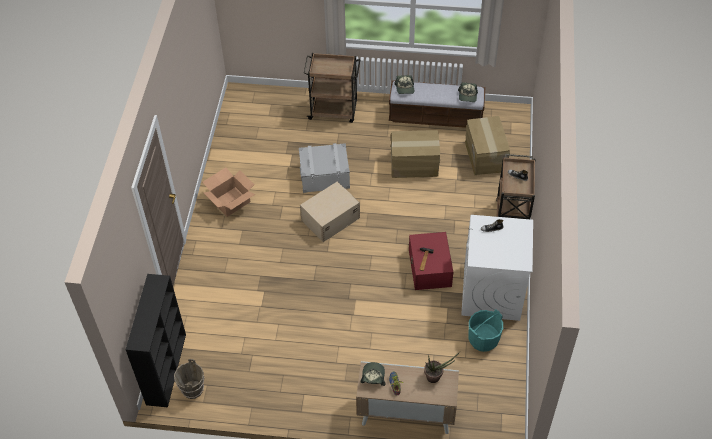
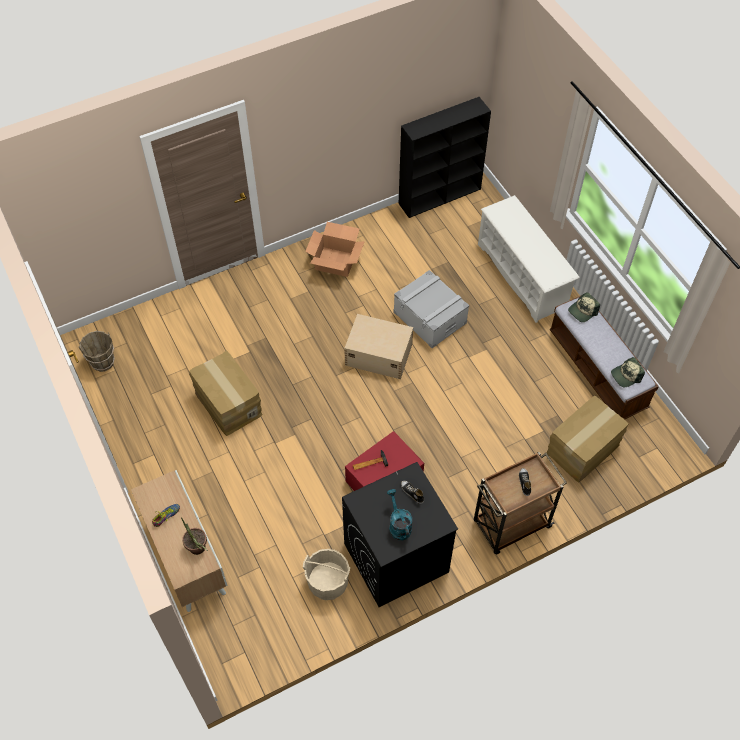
camera: 55 degrees right, 5 degrees up
(166, 368) = (113, 328): black bookcase -> black bookcase (440, 195)
(334, 111) = (522, 276): brown cart -> white shoe rack
(373, 376) = (163, 491): cap -> none
(414, 165) = (511, 388): cardboard box -> cardboard box (228, 404)
(483, 339) = (328, 583): turquoise bucket -> beige bucket
(491, 293) = (395, 558): white washing machine -> black washing machine
(509, 247) = (398, 525): none -> turquoise watering can

